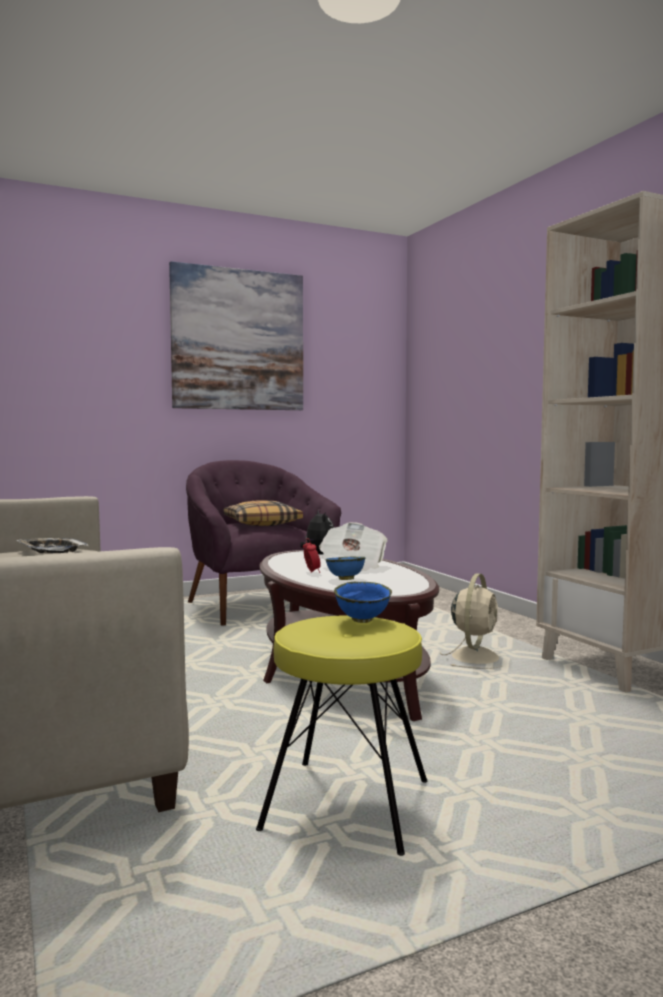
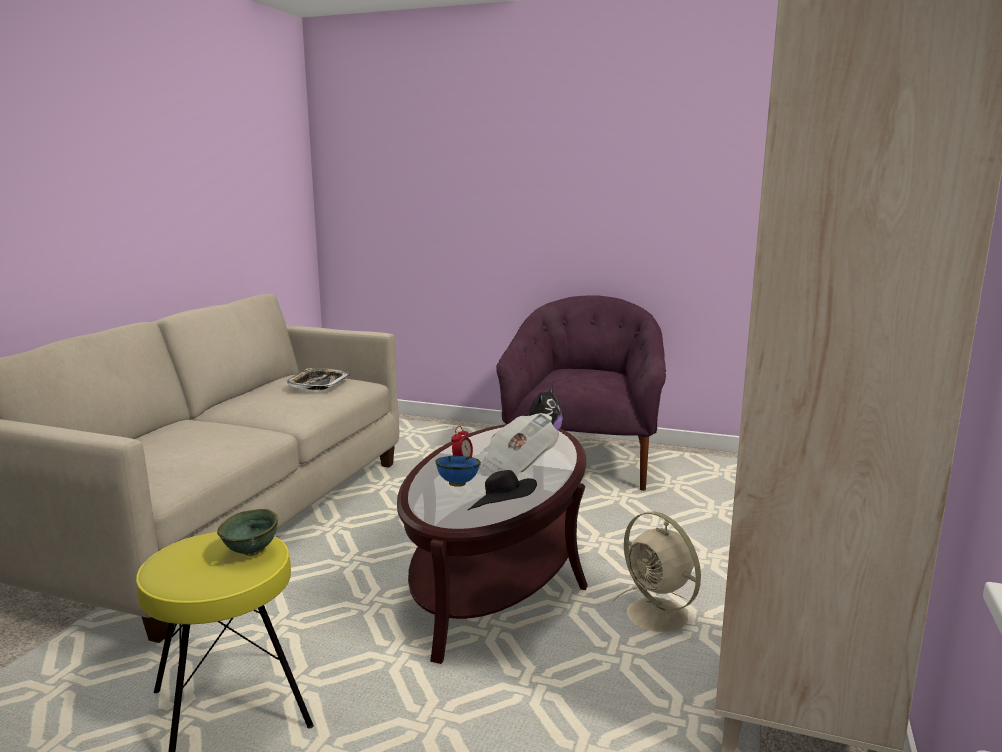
camera: 45 degrees right, 10 degrees up
(238, 340) = (620, 153): picture -> none
(262, 523) = (588, 376): pillow -> none
(363, 620) = (252, 552): blue bowl -> green bowl
(416, 582) = (502, 512): none -> black hat
(475, 657) = (659, 617): beige fan -> beige fan turned 75 degrees clockwise

